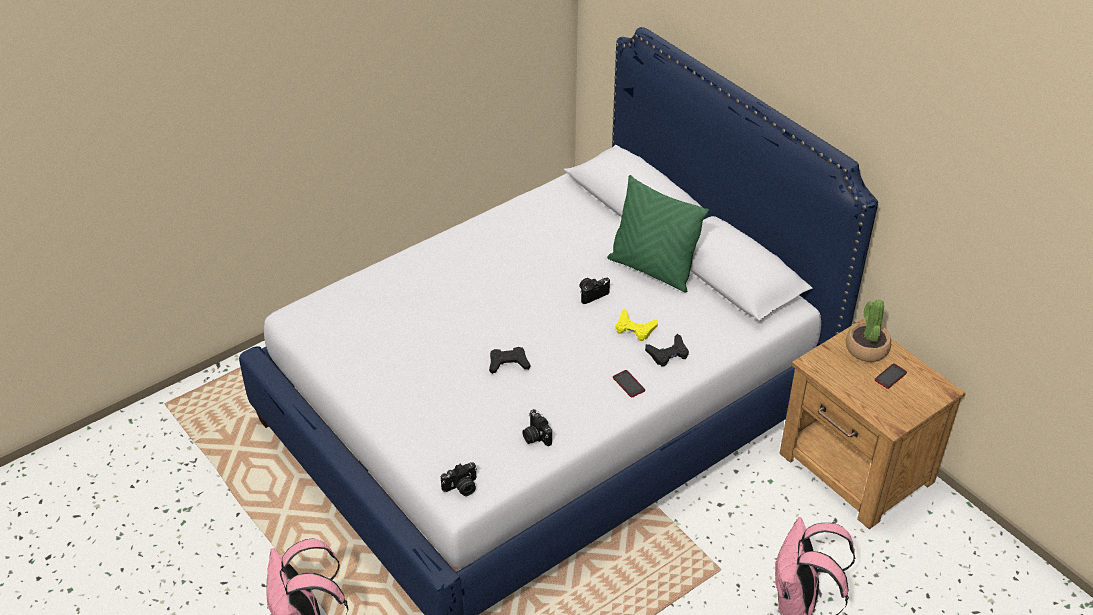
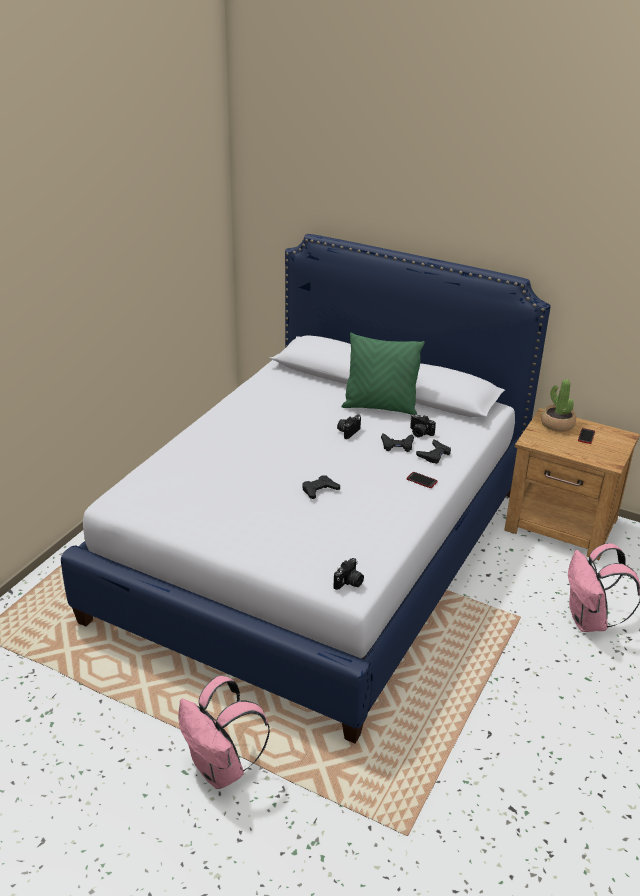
camera: 25 degrees left, 10 degrees down
(535, 436) = (379, 532): camera -> camera (420, 433)
(634, 329) = (397, 445): yellow game controller -> black game controller

